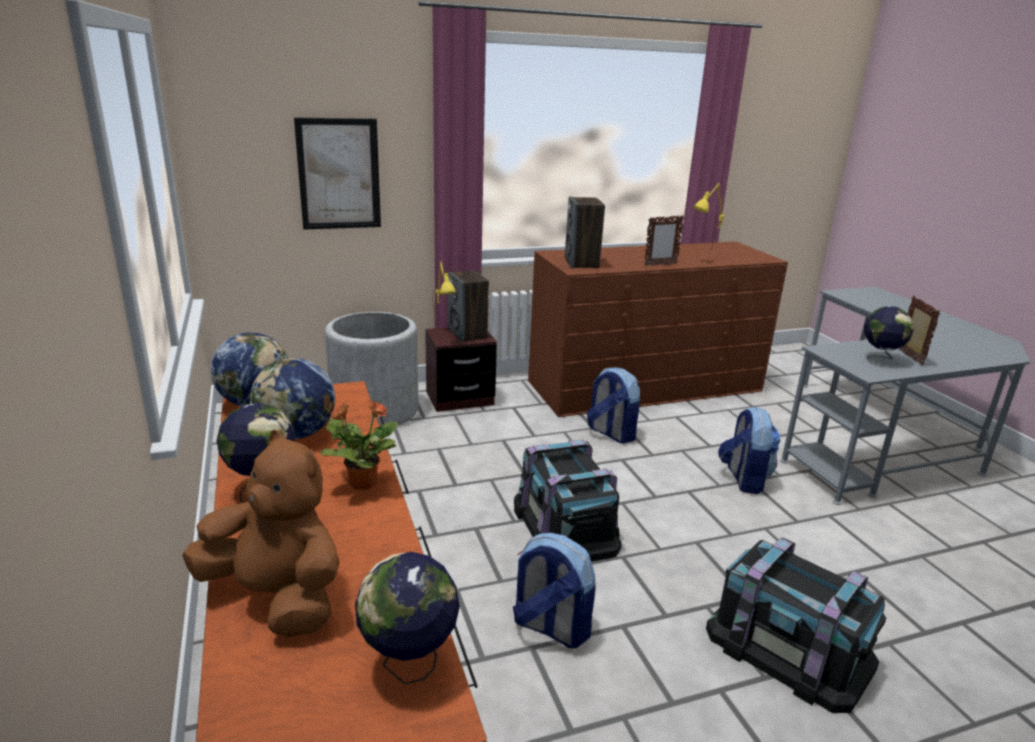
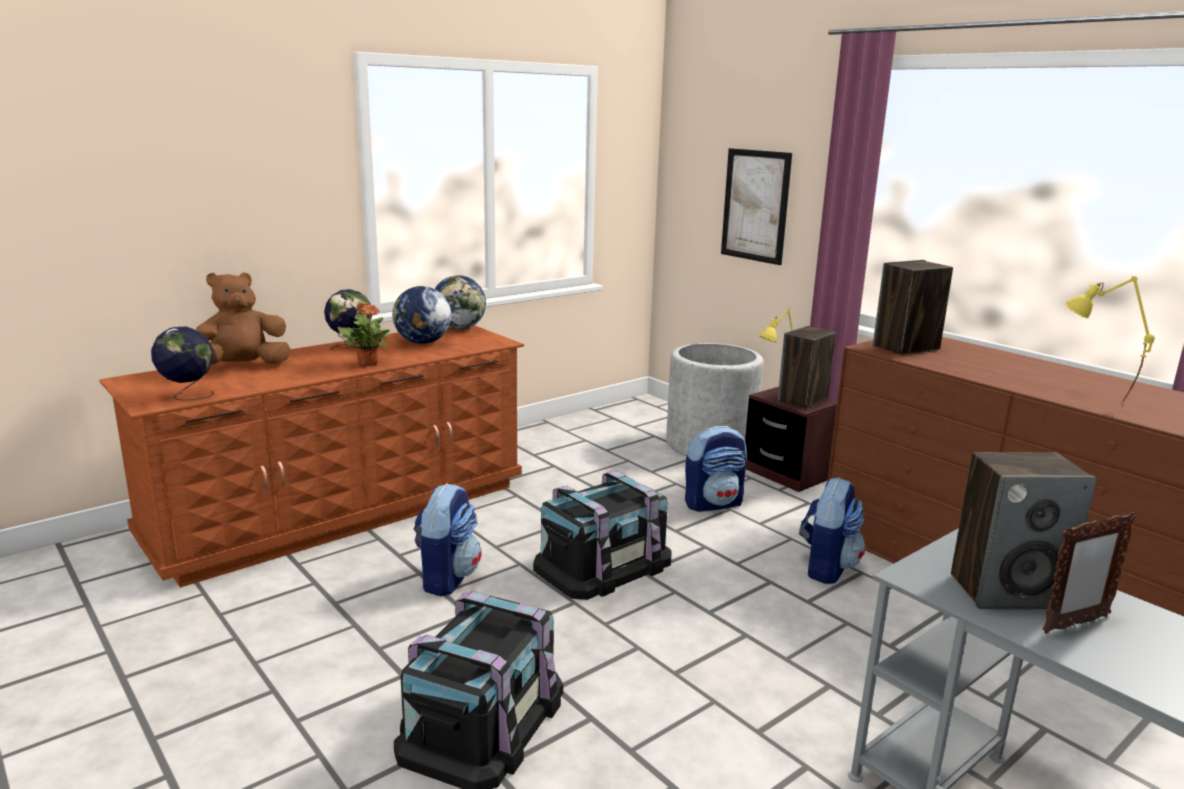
camera: 70 degrees right, 5 degrees down
(277, 597) = (243, 366): brown plush toy -> brown plush toy turned 135 degrees counterclockwise
(660, 265) = (992, 379): picture frame -> none
(743, 479) = (827, 679): backpack -> backpack (713, 503)
(880, 359) = (1006, 591): globe -> speaker

